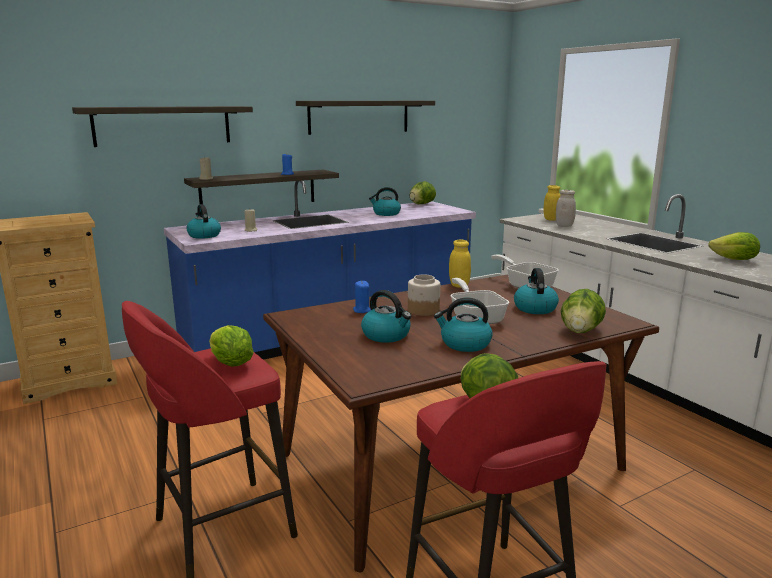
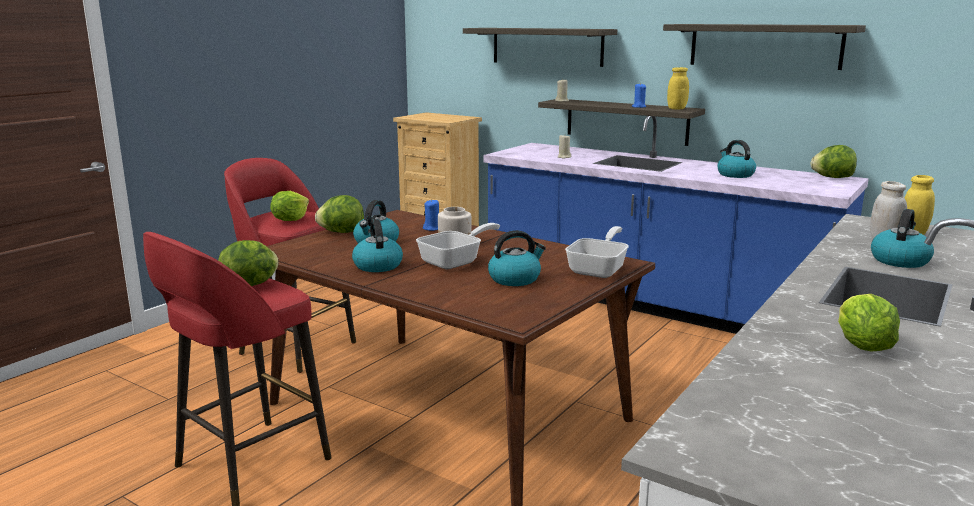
camera: 65 degrees right, 0 degrees up
(204, 235) = (522, 152): kettle -> kettle (899, 260)
(459, 285) = (556, 246): yellow jar -> yellow jar (676, 108)
(580, 331) = (458, 301): lettuce -> lettuce (341, 232)

